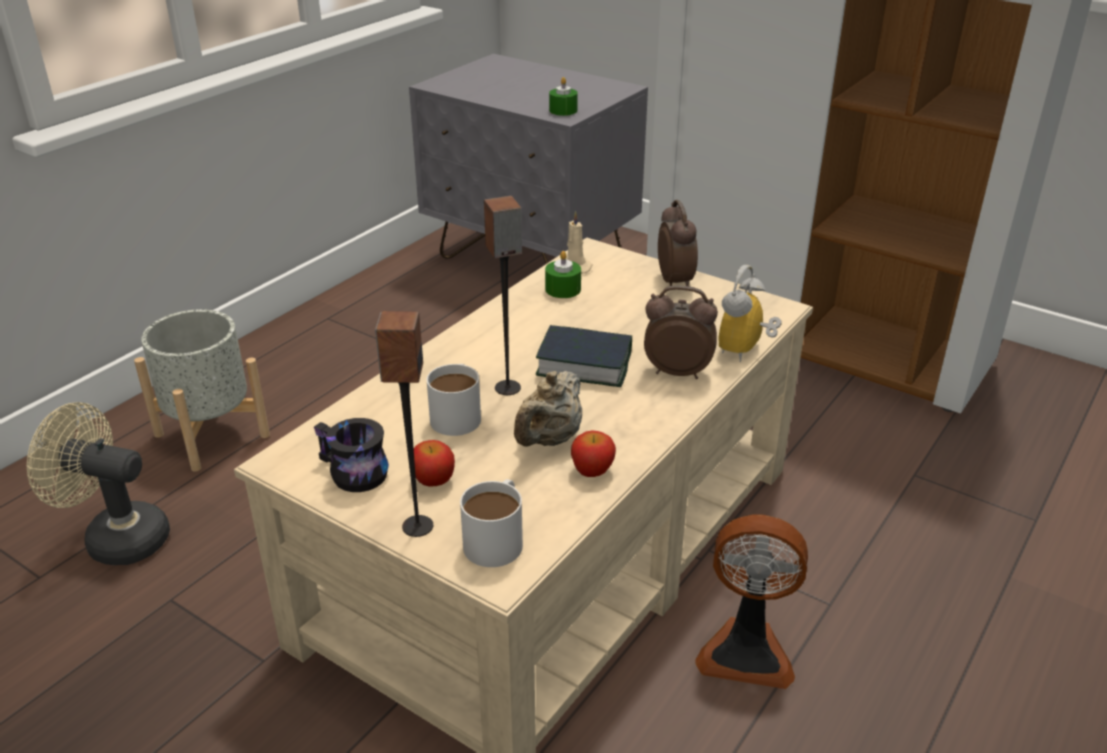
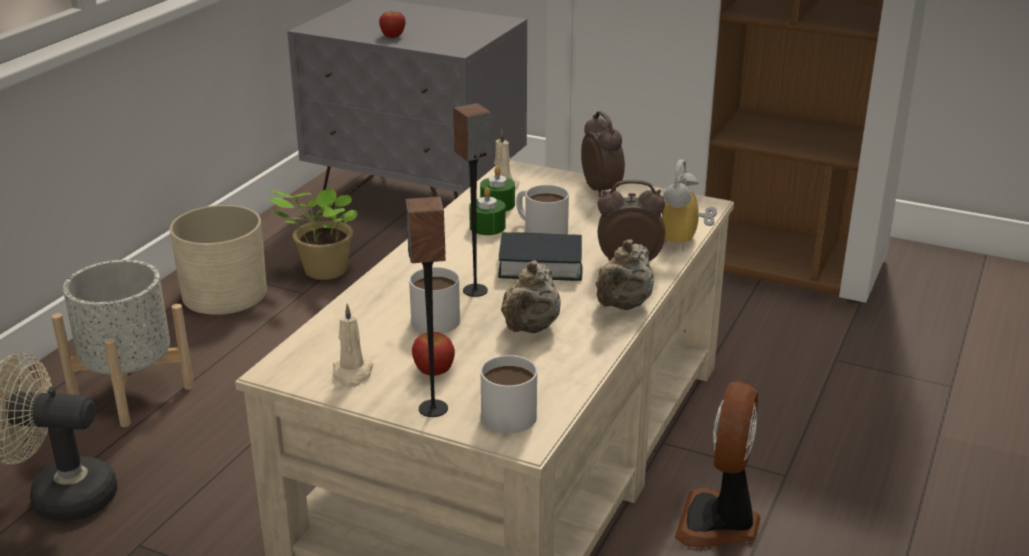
camera: 10 degrees left, 5 degrees down
(324, 341) = (224, 294): none -> beige planter
(350, 474) = (352, 374): black mug -> beige candle
(422, 326) = (322, 271): none -> potted plant
(563, 110) = (452, 44): green candle -> green candle (487, 227)
(592, 470) = (578, 349): apple -> apple (393, 36)
(597, 322) = (539, 229): none -> white mug
(656, 421) = (623, 305): none -> beige teapot
(746, 651) = (719, 523): fan -> fan turned 105 degrees clockwise

